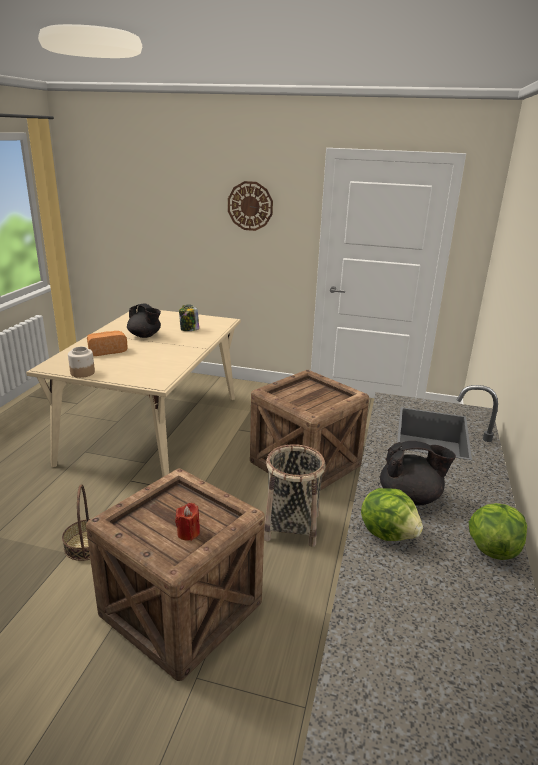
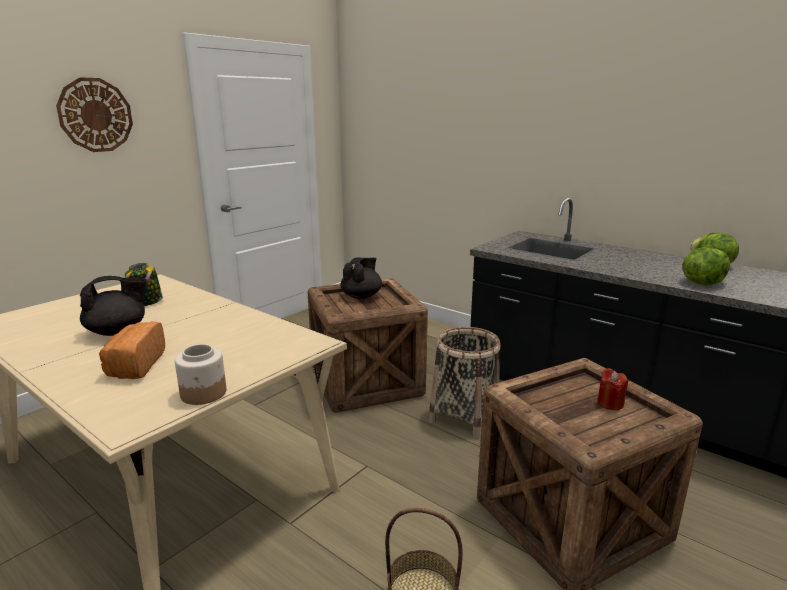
camera: 65 degrees left, 5 degrees down
(410, 497) = (652, 270): black teapot -> black teapot (362, 296)

